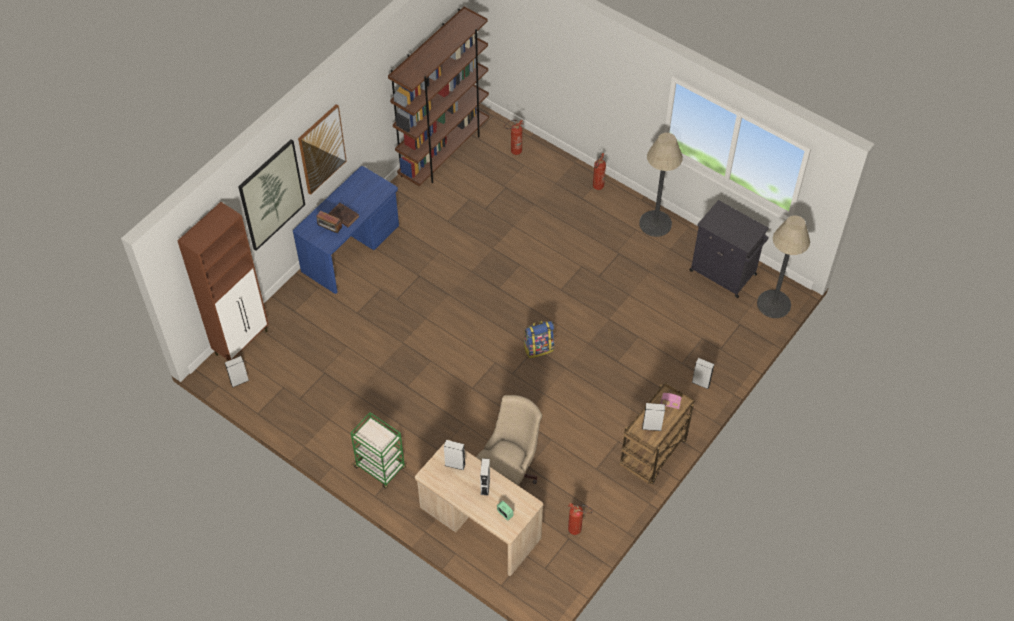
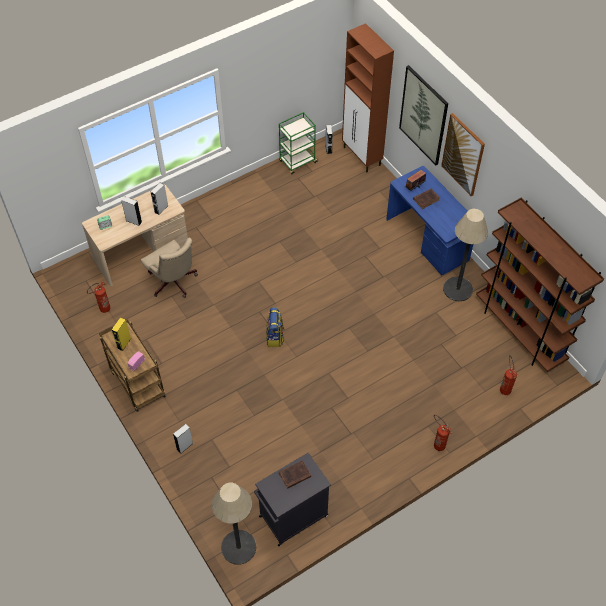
camera: 110 degrees right, 0 degrees up
(380, 468) = (217, 209): green cart -> green cart (297, 162)
(652, 427) = (124, 343): grey speaker -> yellow speaker
(655, 224) = (375, 479): floor lamp -> floor lamp (457, 289)
(725, 227) = (294, 475): none -> brown book

